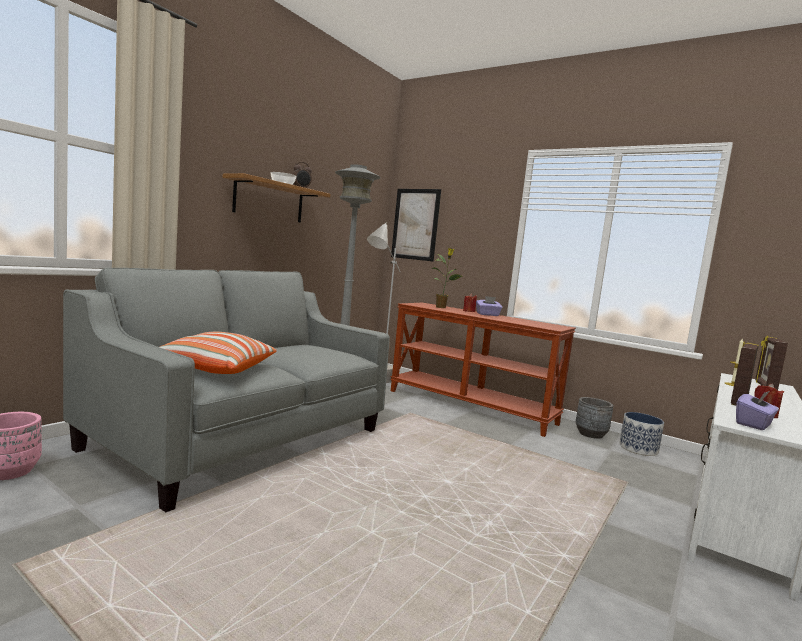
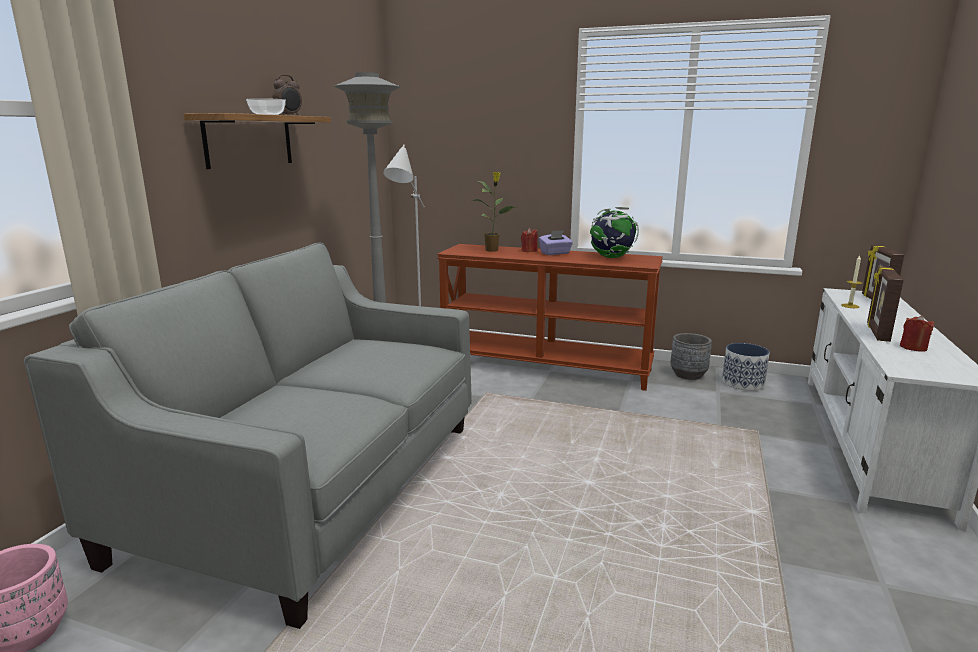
camera: 15 degrees left, 10 degrees up
(214, 369) = (295, 423): pillow -> none
(415, 224) = (430, 137): picture -> none
(530, 322) = (611, 257): none -> globe
(754, 424) = (919, 367): purple tissue box -> none

